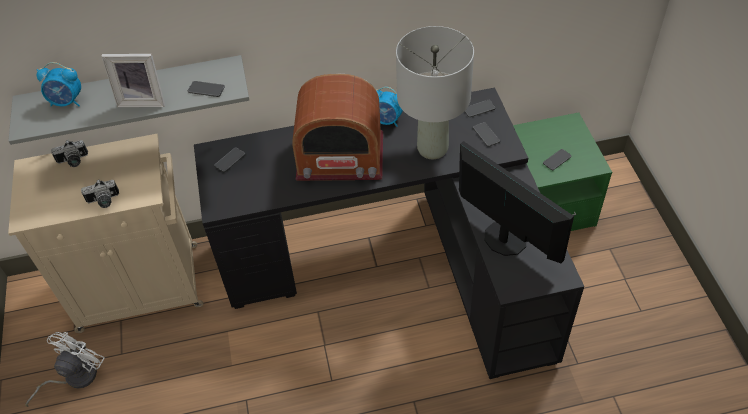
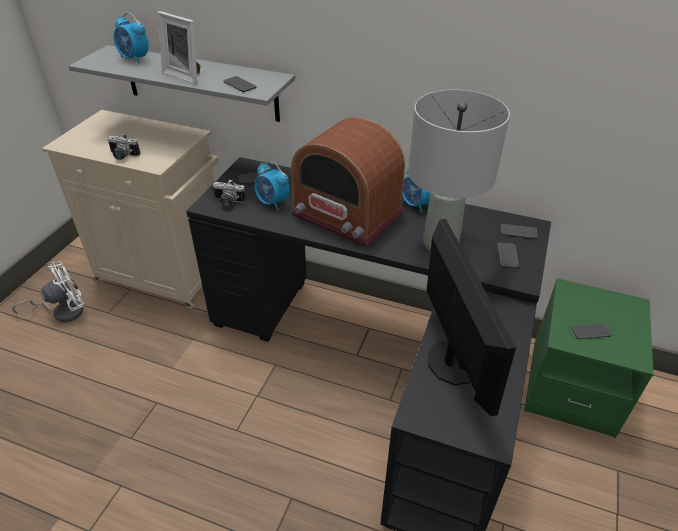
camera: 30 degrees right, 10 degrees down
(73, 161) = (134, 124): camera -> camera (228, 202)
(270, 177) = (272, 203): none -> alarm clock

